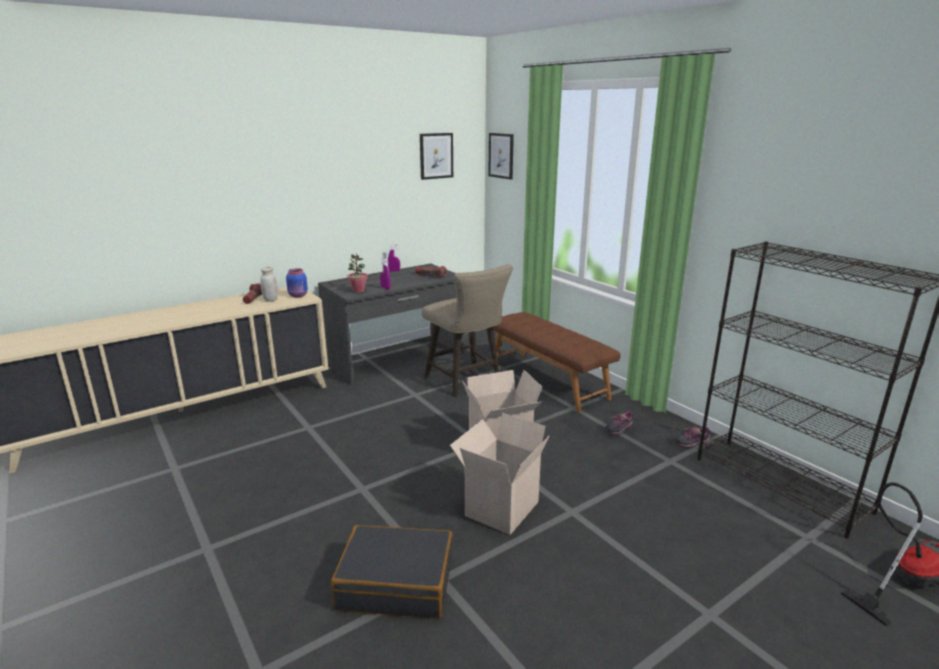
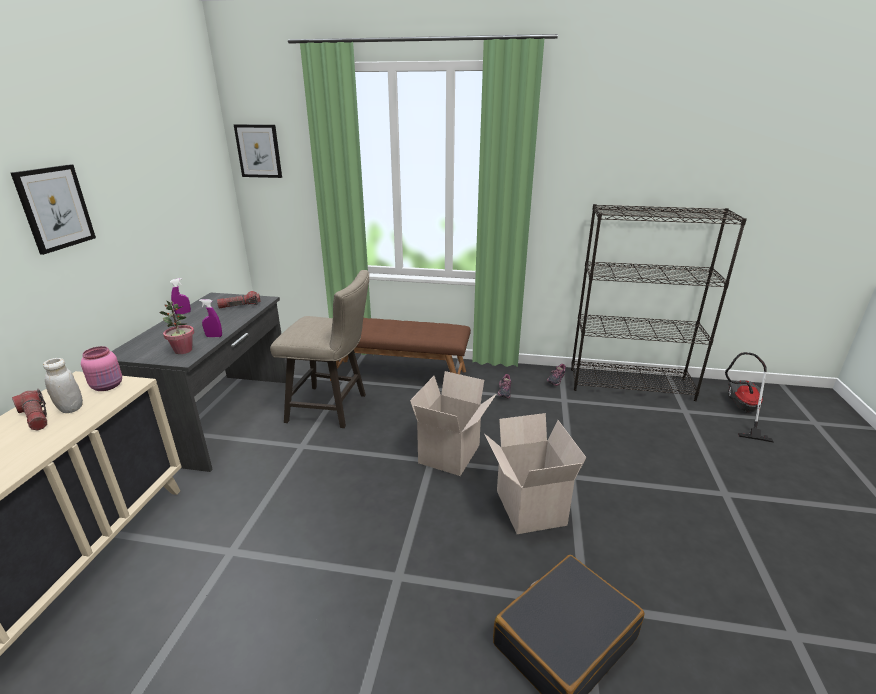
camera: 45 degrees left, 5 degrees up
(298, 295) = (108, 386): blue jar -> pink jar
(436, 156) = (187, 156): picture -> picture (55, 208)

